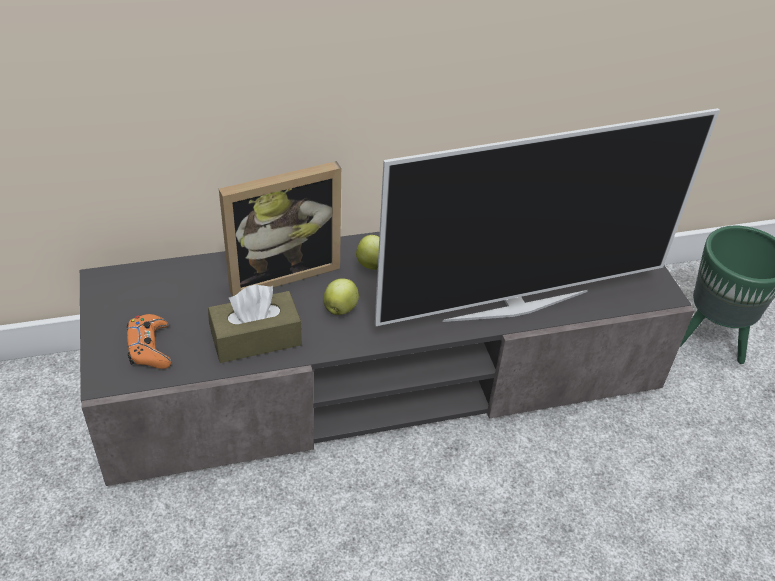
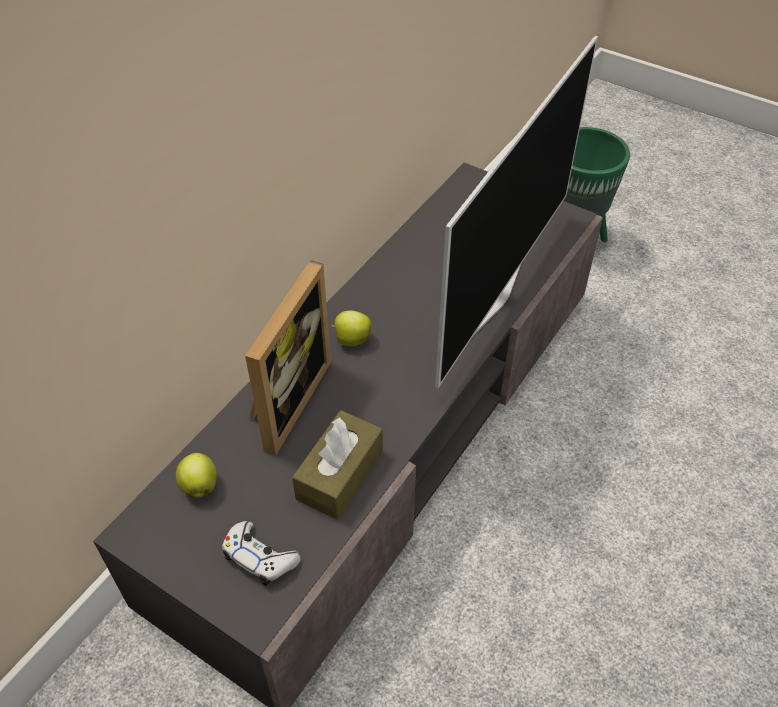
camera: 40 degrees left, 5 degrees up
(150, 348) = (260, 557): orange game controller -> white game controller
(341, 308) = (374, 395): apple -> apple (199, 485)

